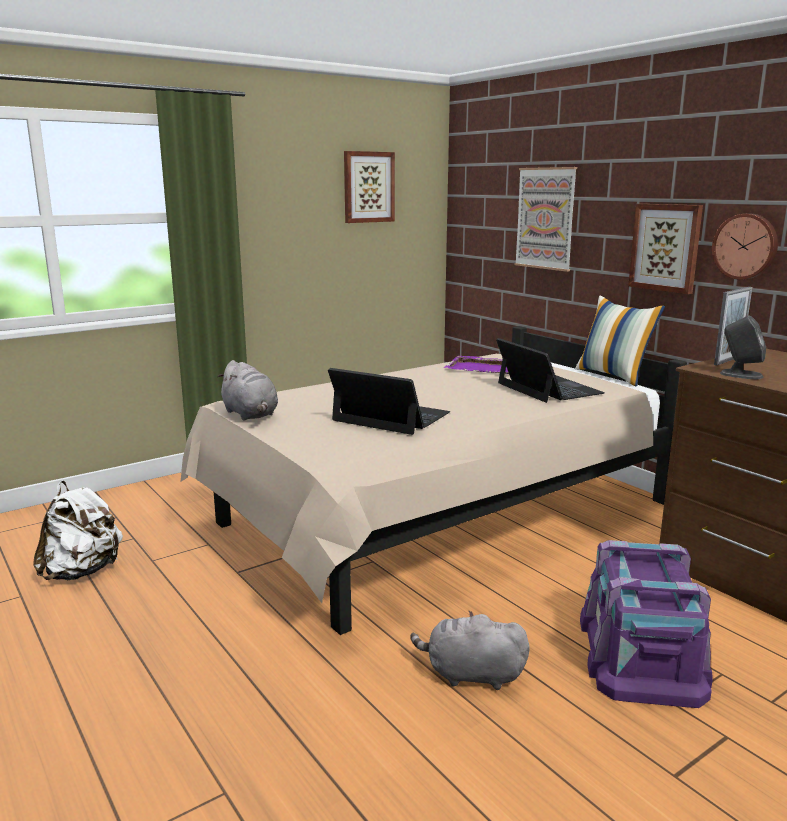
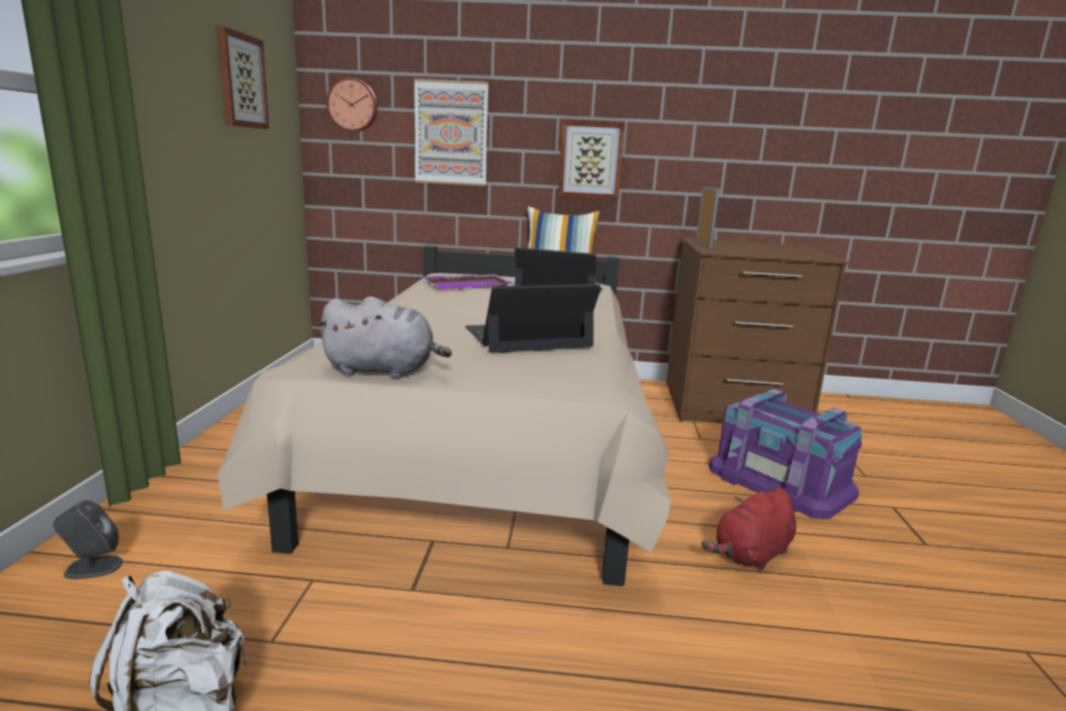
camera: 50 degrees left, 0 degrees up
(471, 675) = (751, 554): grey plush toy -> red plush toy
(740, 374) = (742, 252): grey speaker -> grey speaker (93, 567)
(746, 246) = (663, 157): wall clock -> wall clock (353, 105)

